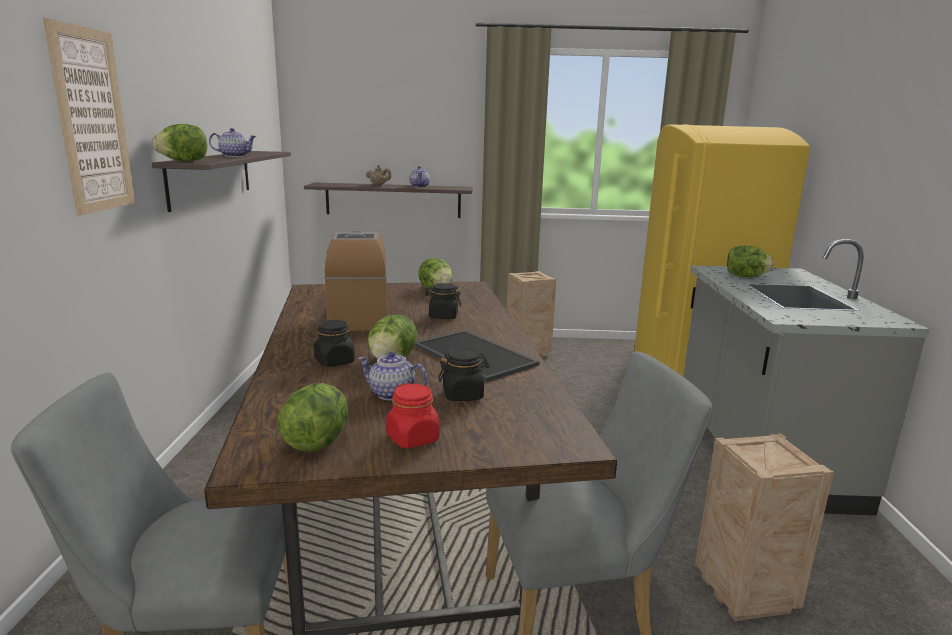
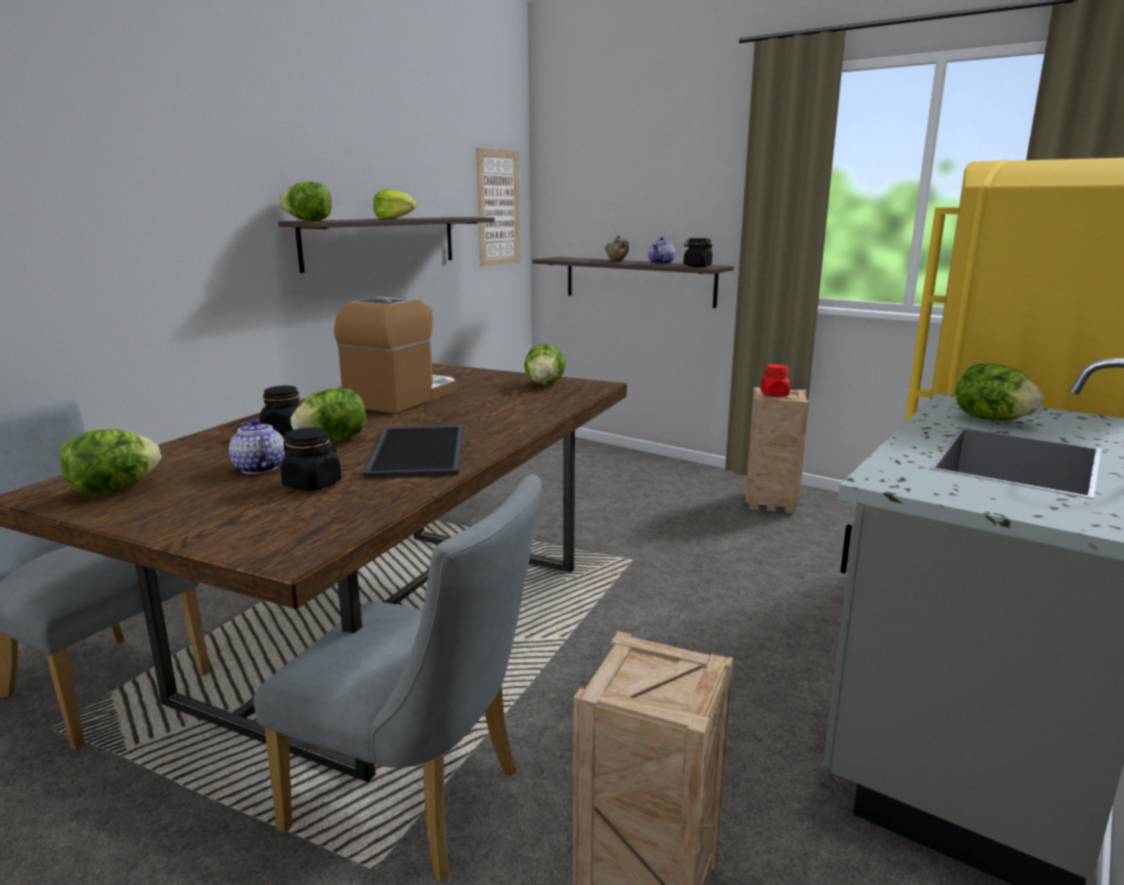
camera: 35 degrees right, 0 degrees up
(92, 121) = (190, 177): picture -> picture (498, 208)
(234, 156) = (395, 218): teapot -> lettuce
(413, 438) = (180, 508): red jar -> red jar (774, 394)
(443, 316) = (484, 410): black jar -> black jar (697, 266)

